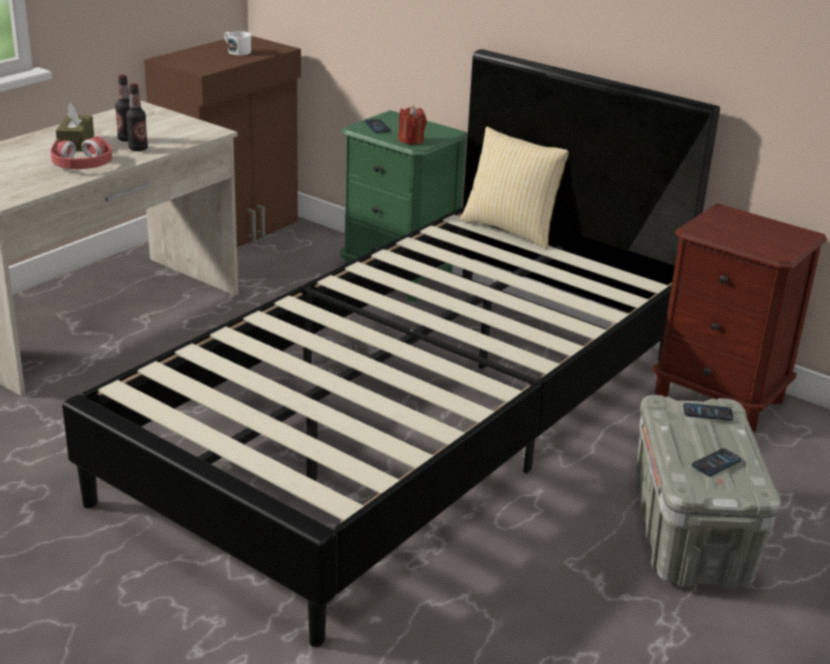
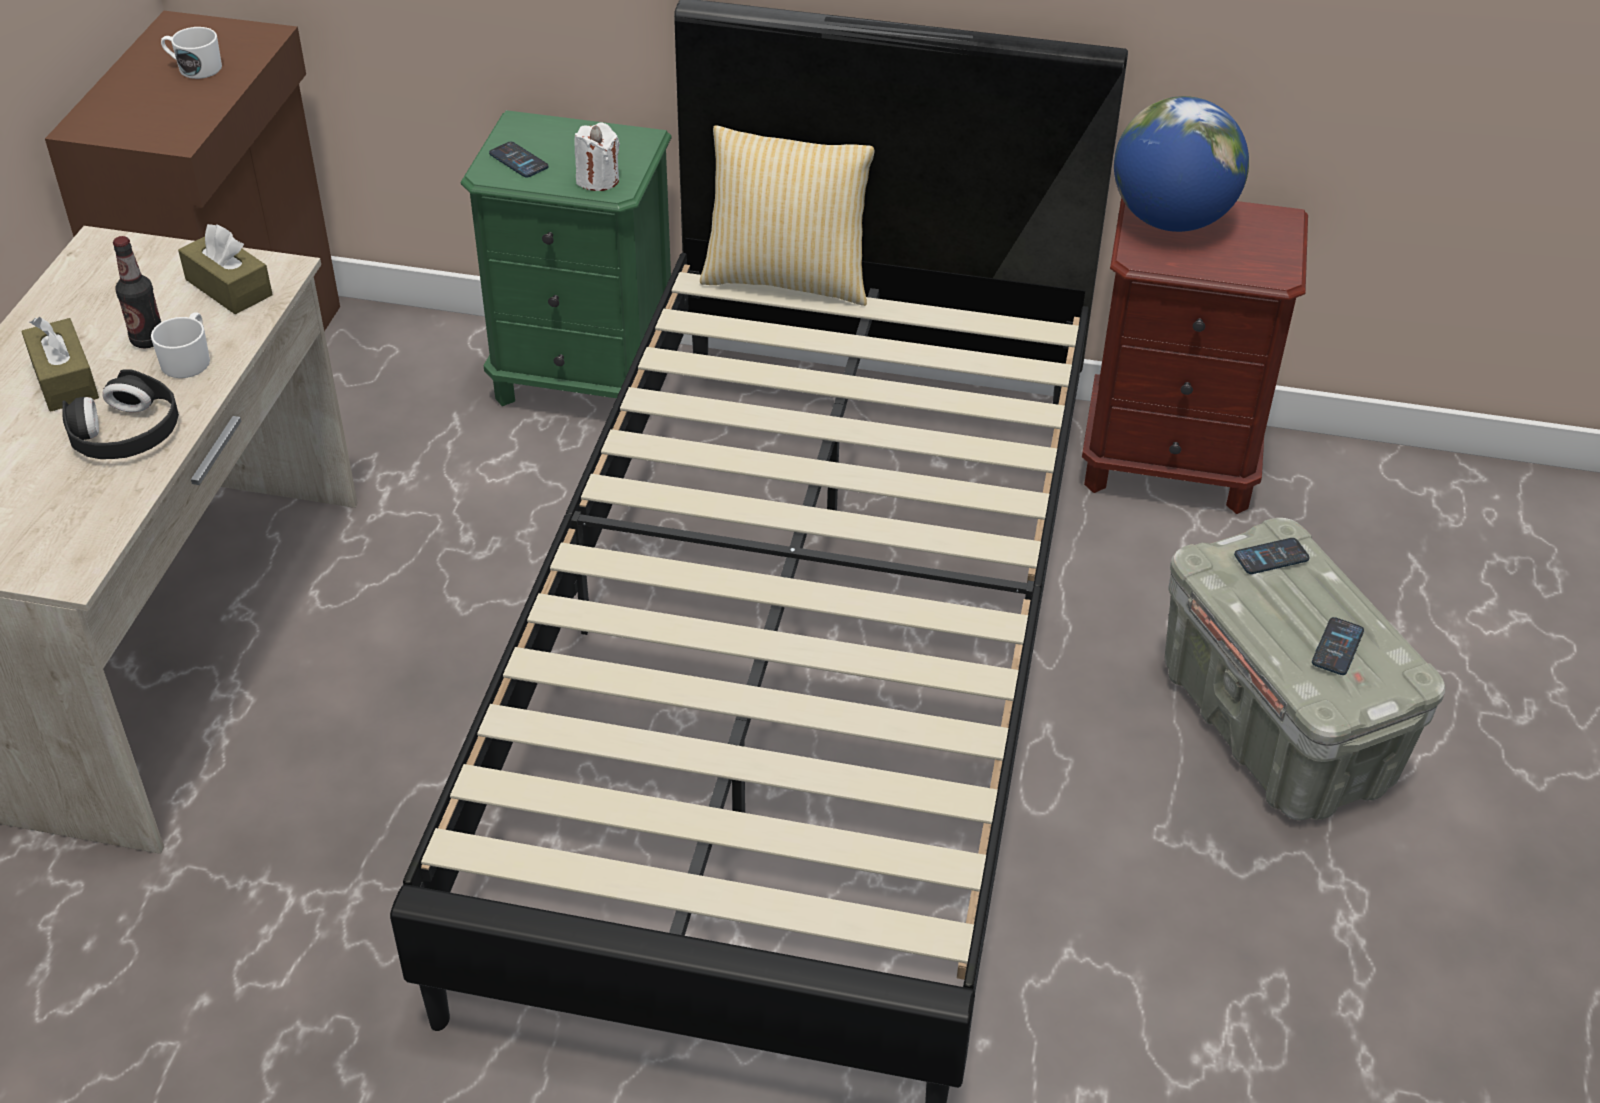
camera: 25 degrees left, 15 degrees up
(82, 164) = (126, 433): red headphones -> black headphones
(138, 149) = (189, 359): bottle -> white mug
(183, 131) = (229, 287): none -> brown tissue box
(411, 140) = (598, 180): red candle -> white candle
(731, 220) = (1171, 220): none -> globe

